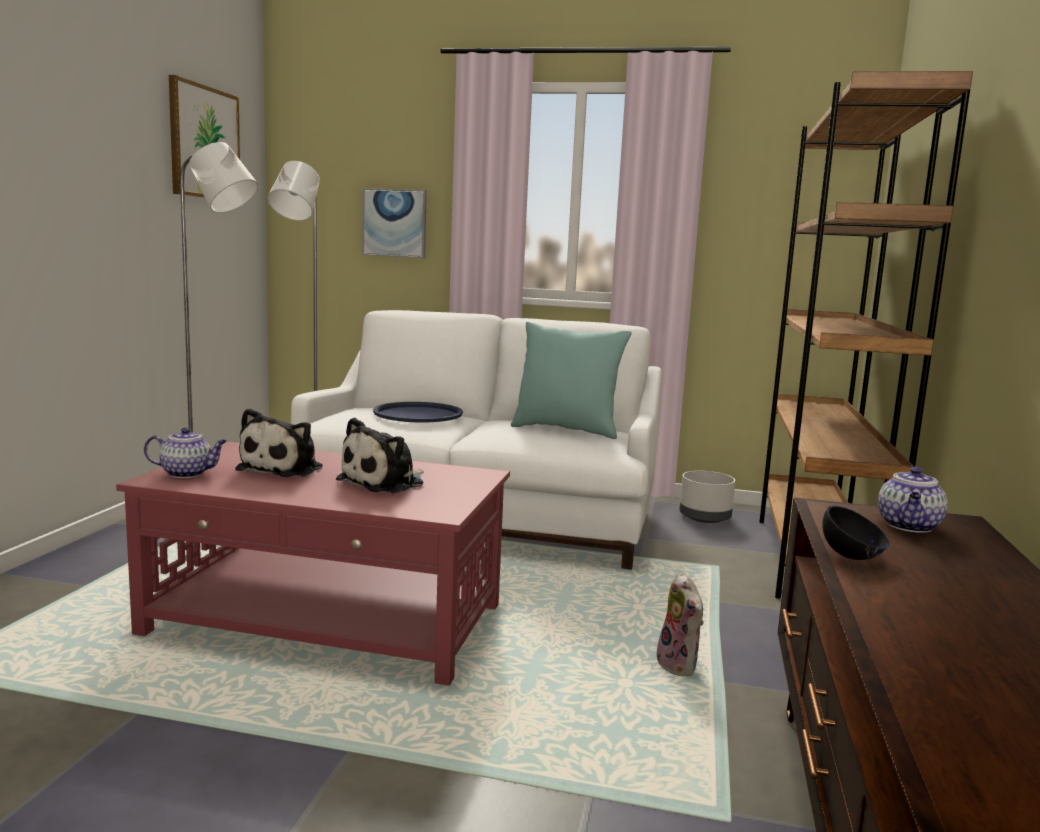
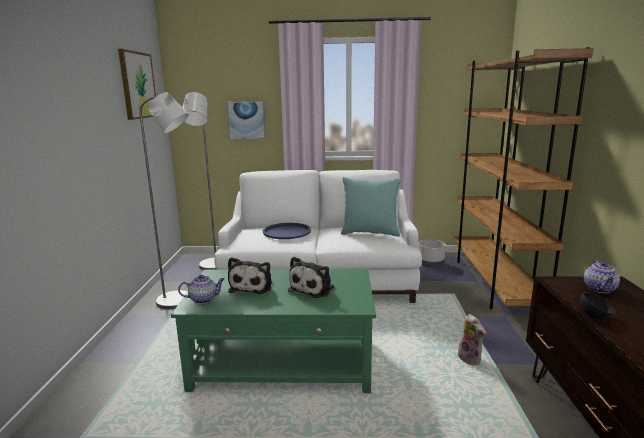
camera: 10 degrees left, 5 degrees up
(328, 621) = (284, 362): red coffee table -> green coffee table

